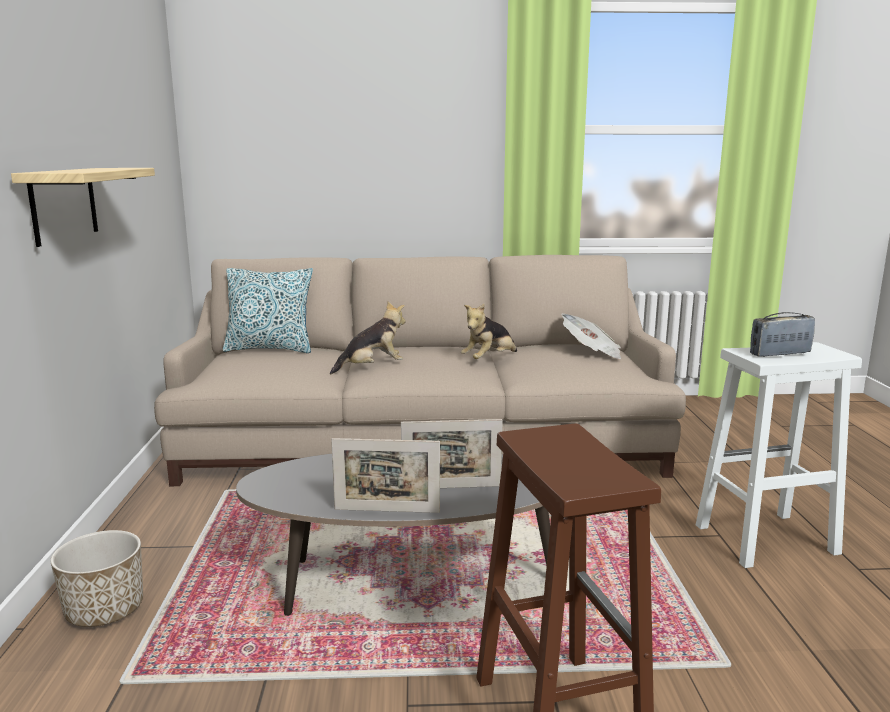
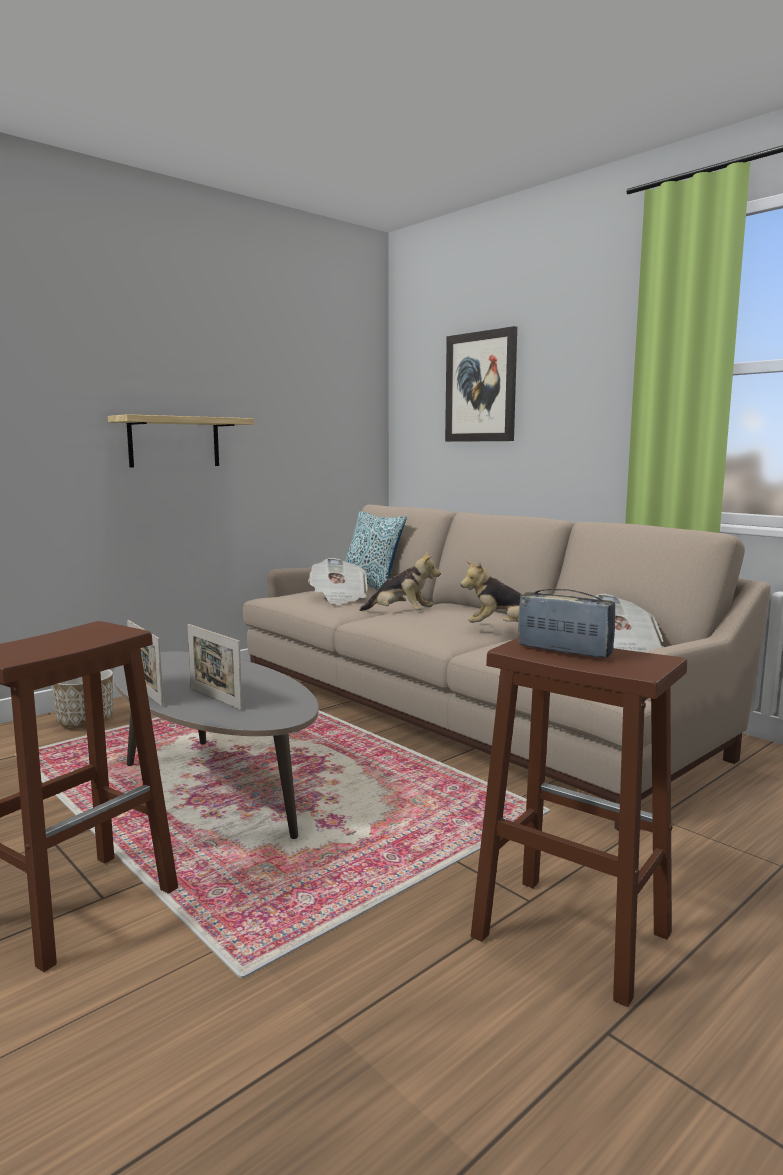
camera: 50 degrees right, 5 degrees down
(283, 367) = (338, 598): none -> newspaper
(321, 128) = (480, 387): none -> picture
(764, 540) = (568, 934): white stool -> brown stool

